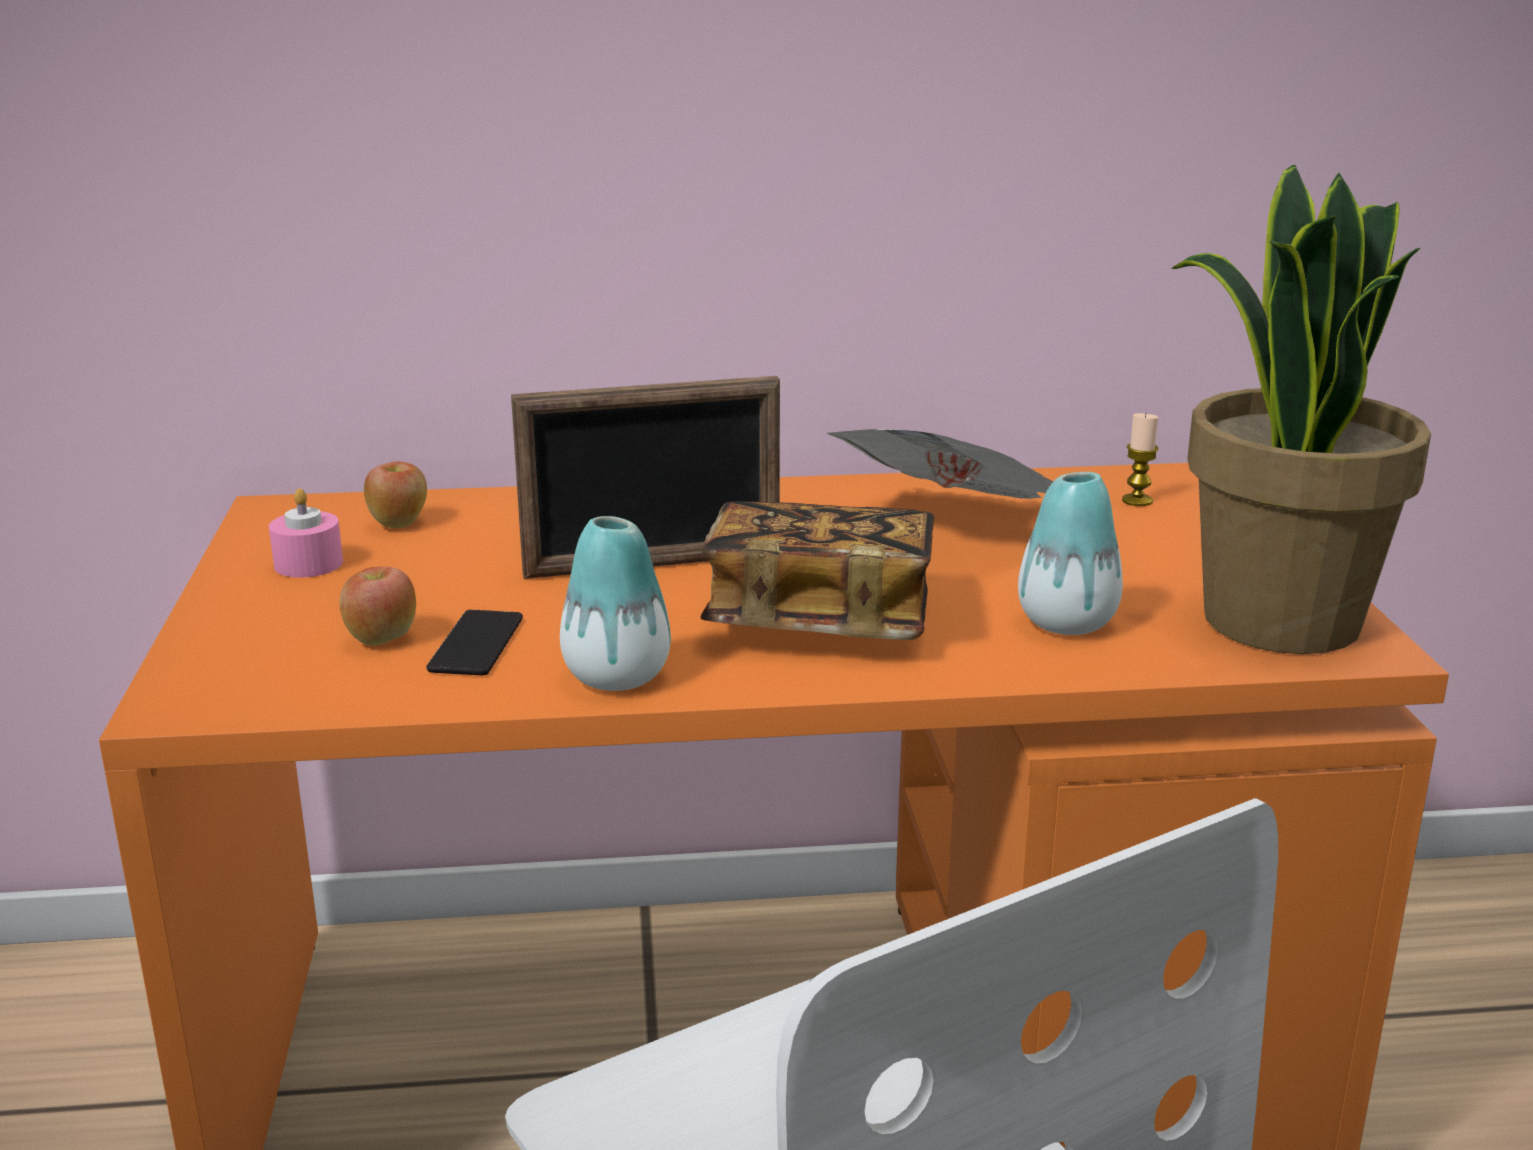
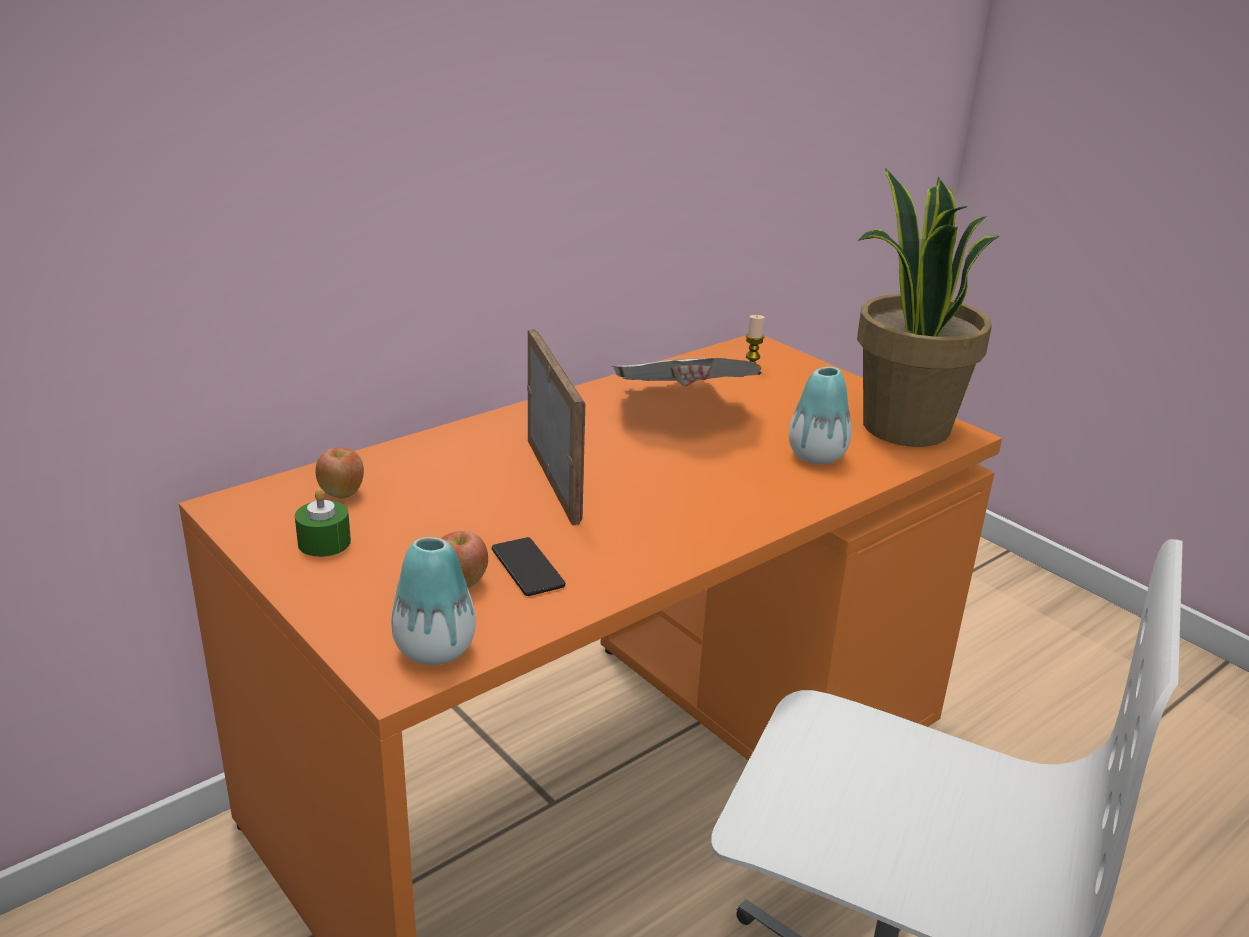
camera: 35 degrees left, 5 degrees up
(308, 564) = (324, 542): pink candle -> green candle
(617, 677) = (640, 563): vase -> vase (435, 650)
(653, 565) = (553, 479): picture frame -> picture frame turned 60 degrees counterclockwise
(820, 620) = (697, 491): book -> none

